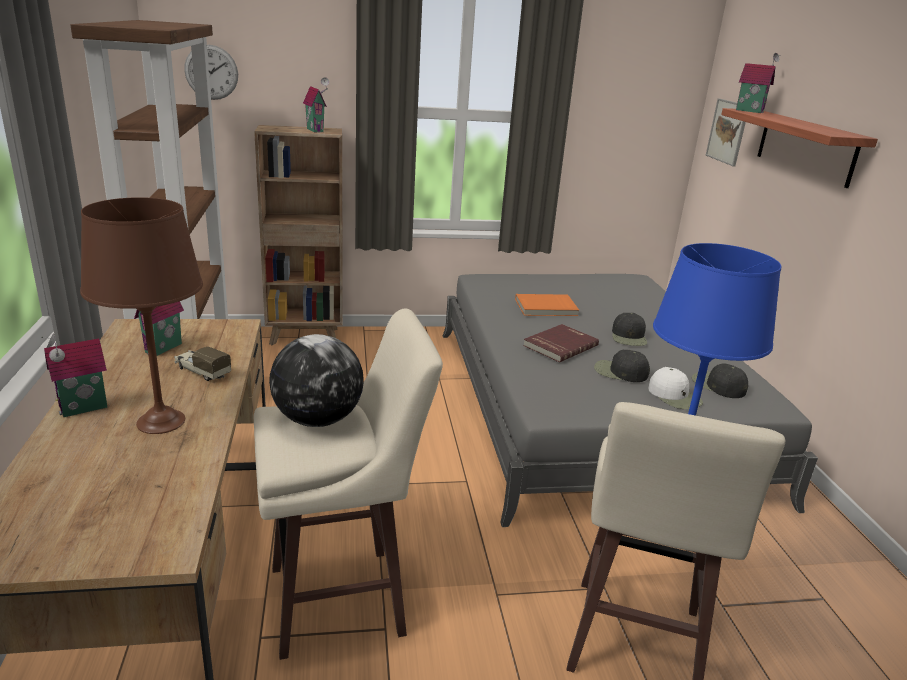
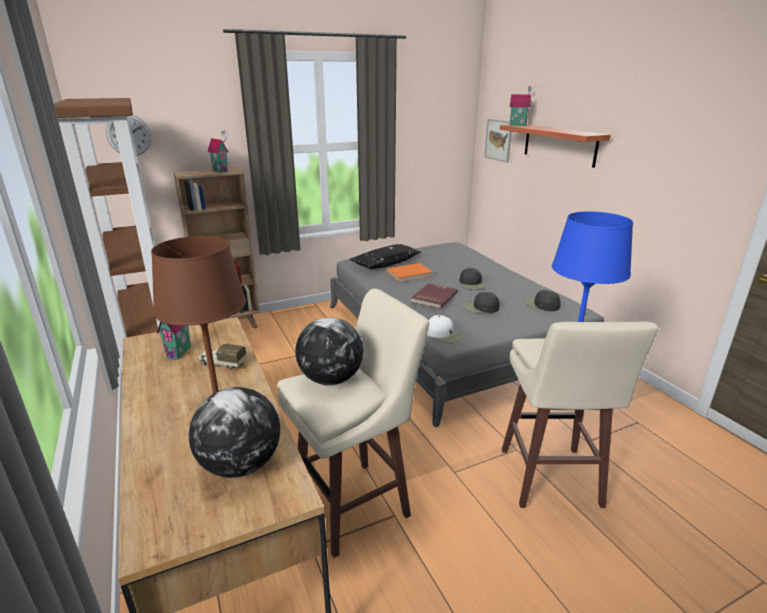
camera: 15 degrees left, 0 degrees up
(84, 409) = (150, 411): toy house -> none
(136, 498) = (241, 465): none -> globe
(522, 287) = (386, 263): none -> black pillow
(675, 396) = (520, 316): white cap -> white cap (444, 334)

